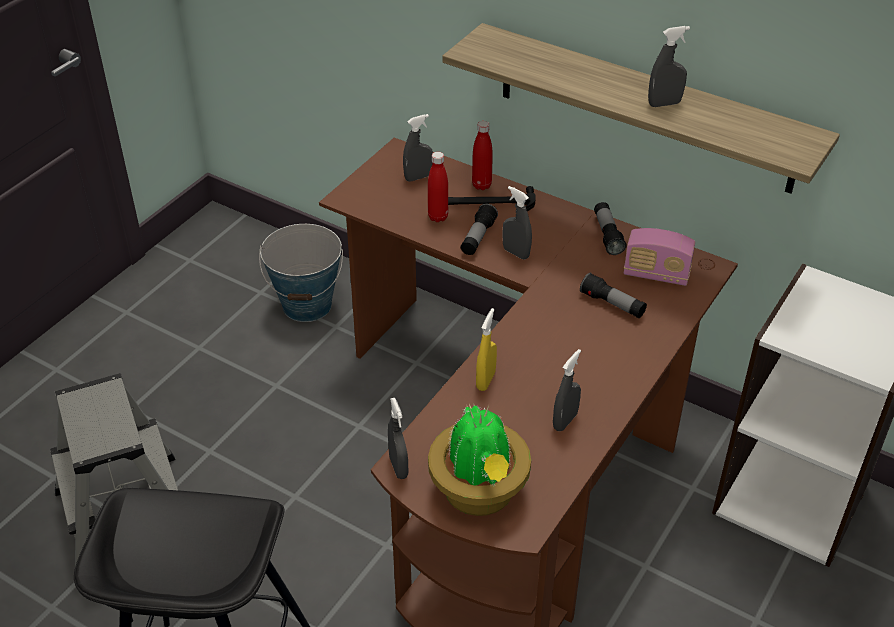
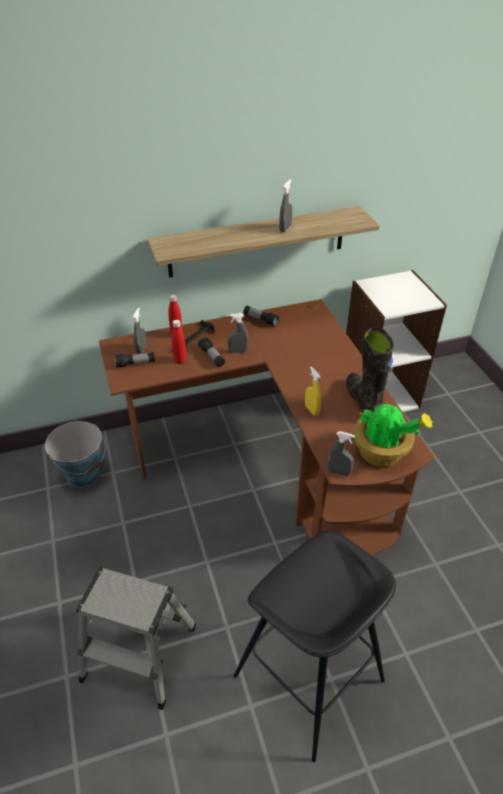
camera: 50 degrees left, 0 degrees up
(565, 421) = (363, 401): grey spray bottle -> black boot
(612, 304) = (306, 345): flashlight -> flashlight (135, 364)
(656, 274) = (302, 322): radio -> none

